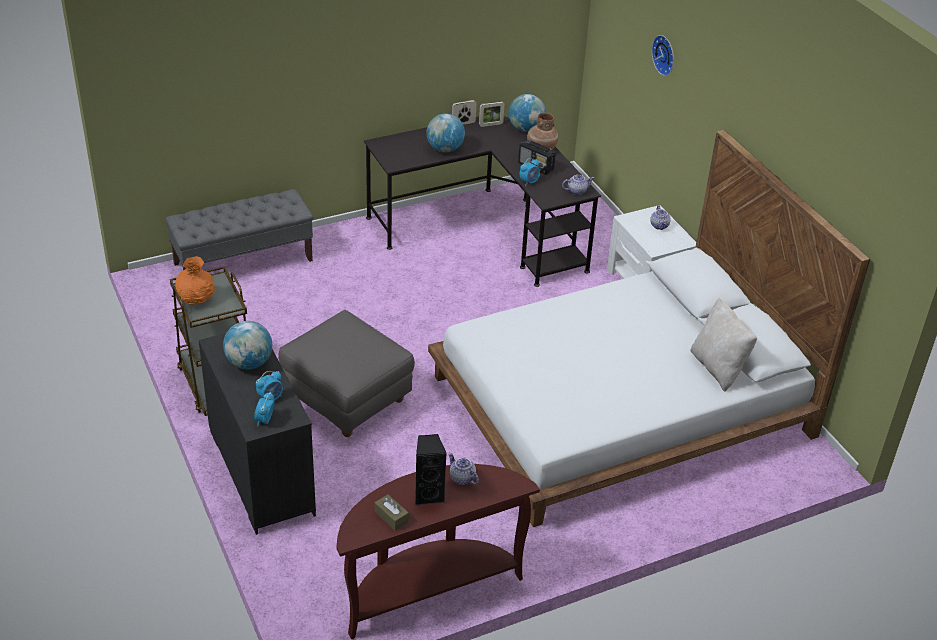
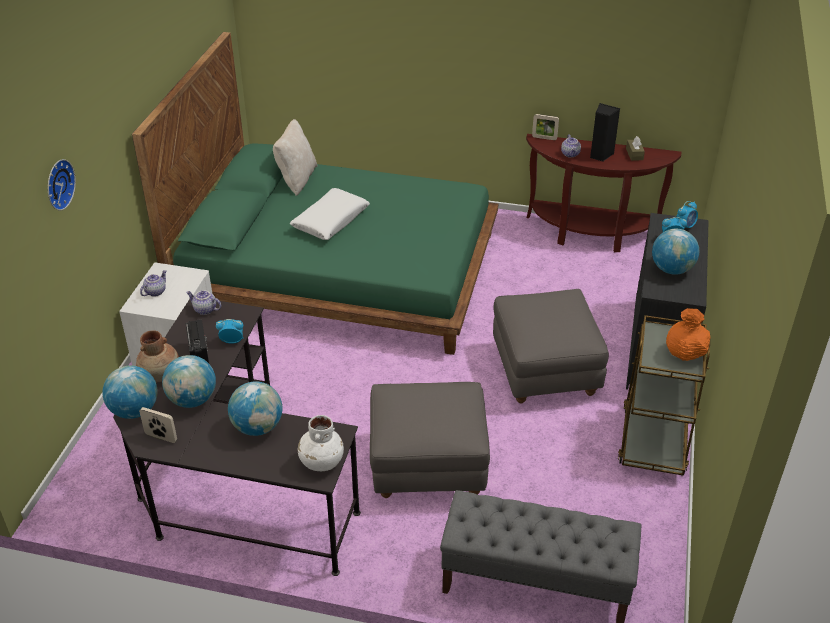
camera: 140 degrees left, 0 degrees up
(372, 291) = (427, 466): none -> grey ottoman
(386, 149) = (321, 462): none -> white vase
(463, 123) = (188, 456): picture frame -> picture frame (544, 138)
(502, 145) = (192, 400): none -> globe
(620, 406) = (340, 270): white bed -> green bed
(623, 337) = (330, 221): none -> white pillow

